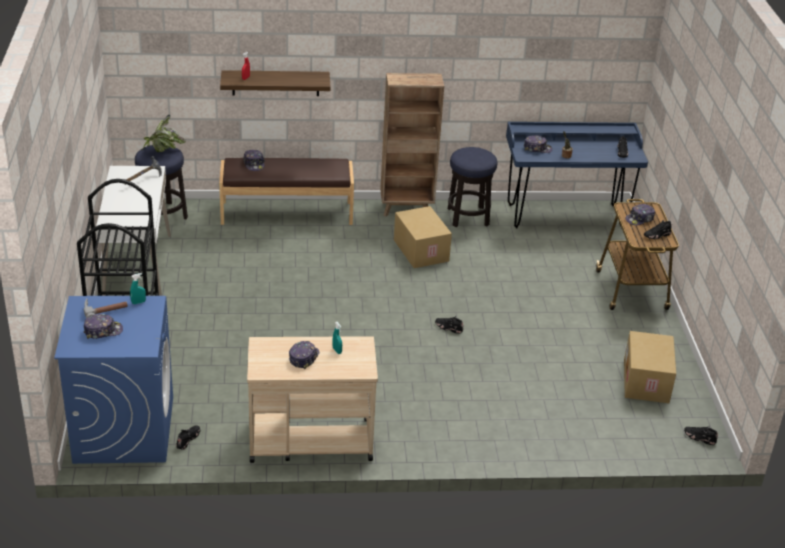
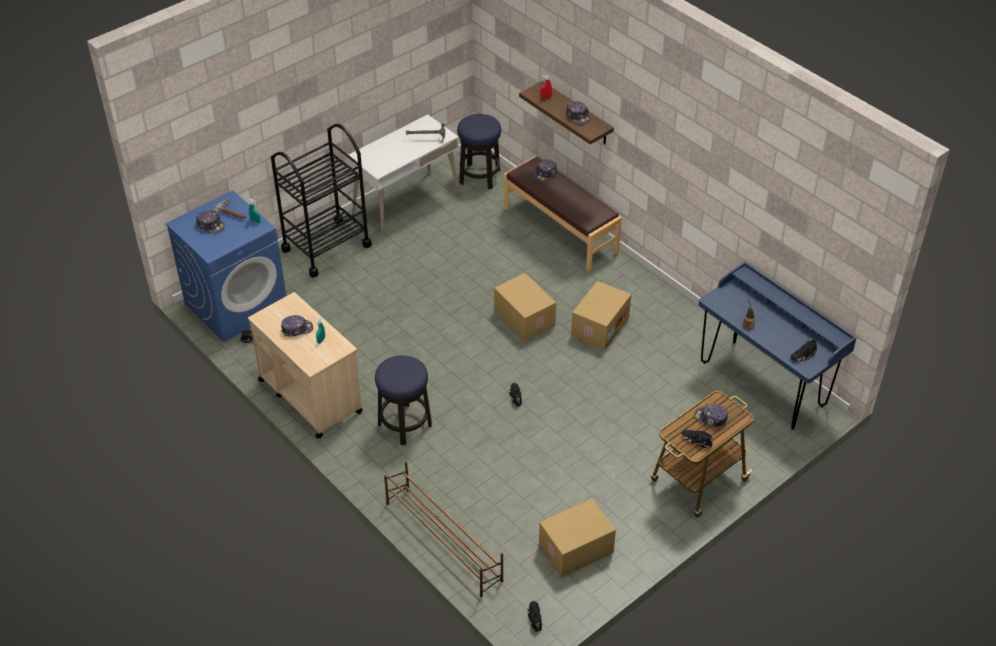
camera: 55 degrees right, 10 degrees up
(163, 151) = (484, 124): potted plant -> none
(364, 280) = (523, 318): none -> cardboard box
(407, 209) = (649, 287): brown bookcase -> none
(468, 217) = (682, 327): stool -> stool (404, 425)
(537, 148) = (737, 301): cap -> cap (578, 116)
(571, 446) = (443, 540): none -> brown shoe rack

